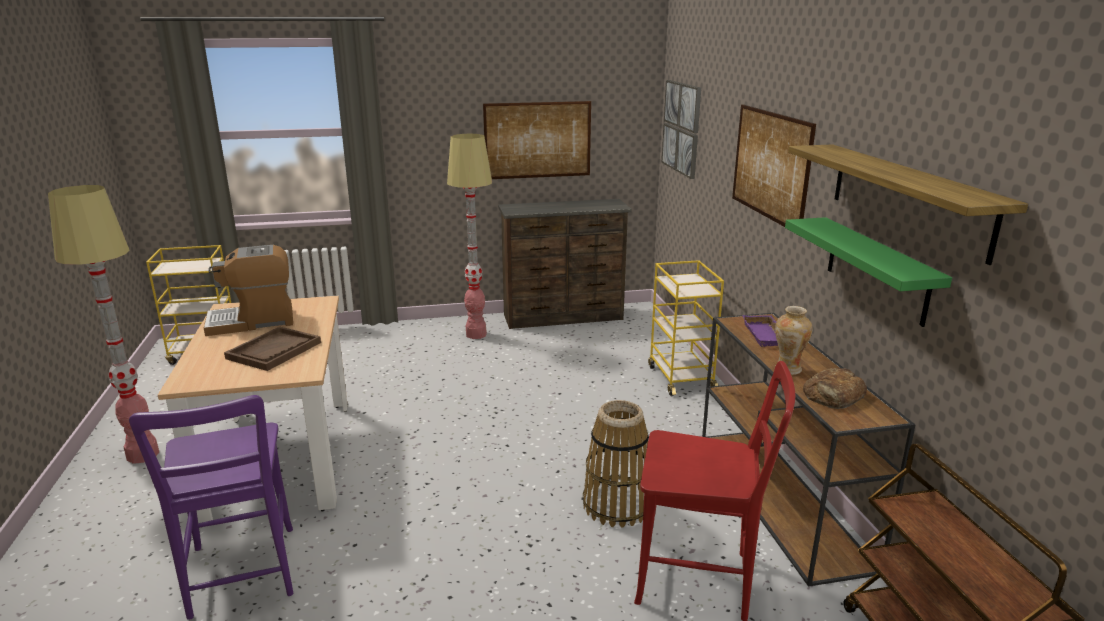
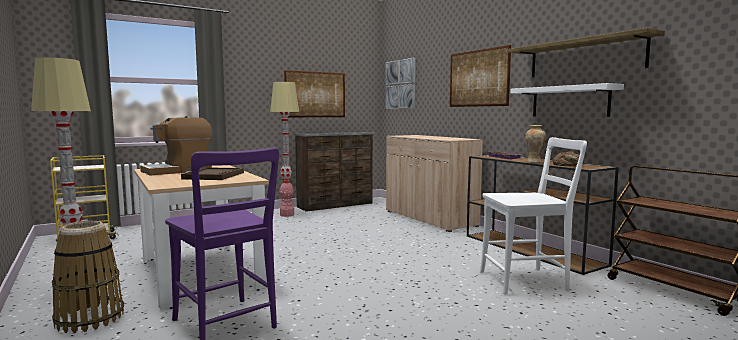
camera: 20 degrees left, 15 degrees down
(617, 505) = (449, 263): basket -> basket (90, 318)
(680, 378) = (429, 218): yellow cart -> beige cabinet
(701, 579) = (527, 280): red chair -> white chair
(876, 269) = (569, 101): green shelf -> white shelf

